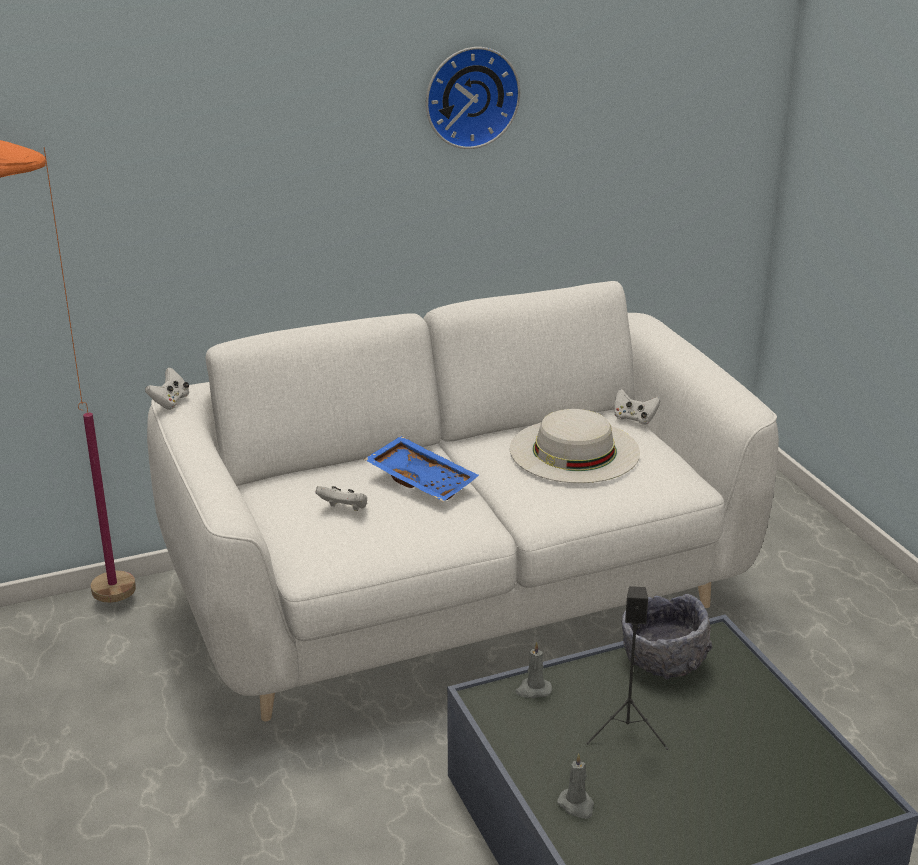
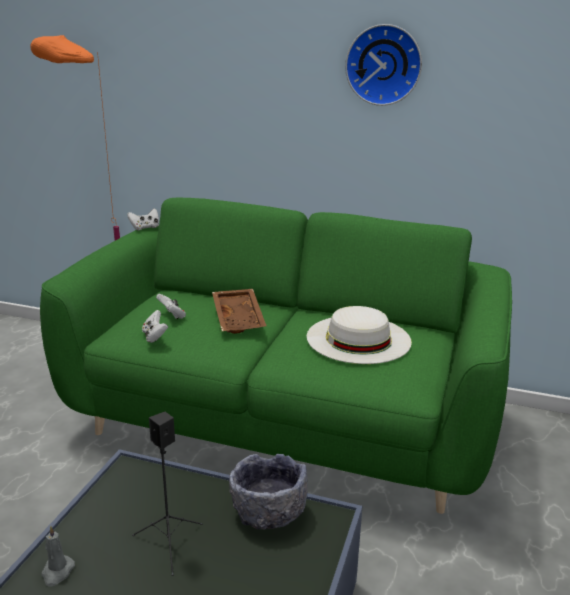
camera: 40 degrees right, 5 degrees down
(423, 480) = (240, 318): blue tray -> brown tray
(459, 599) = (283, 424): white sofa -> green sofa
(533, 690) = (160, 480): grey candle -> none
(634, 419) = (437, 338): white game controller -> white game controller (154, 336)

